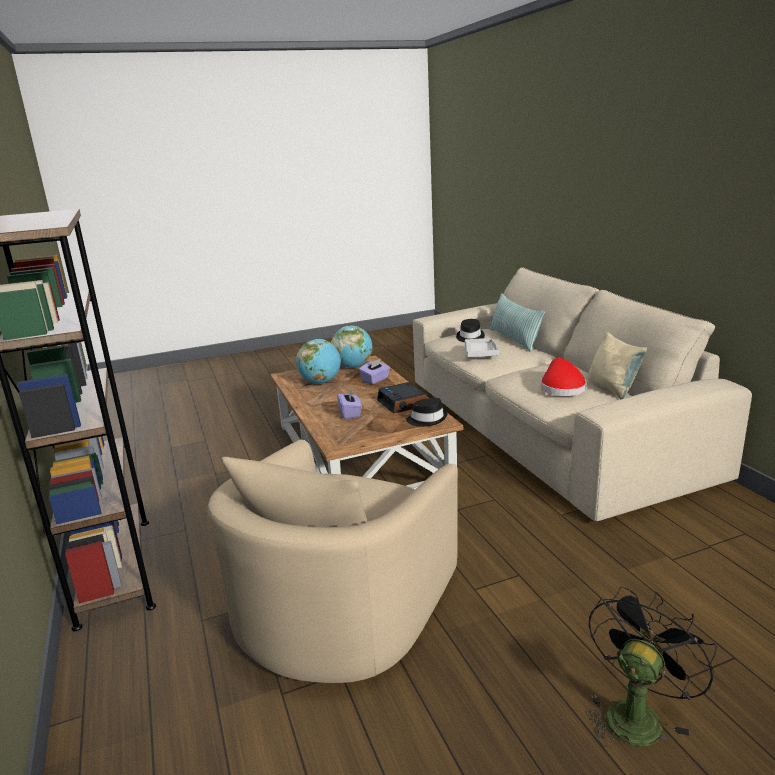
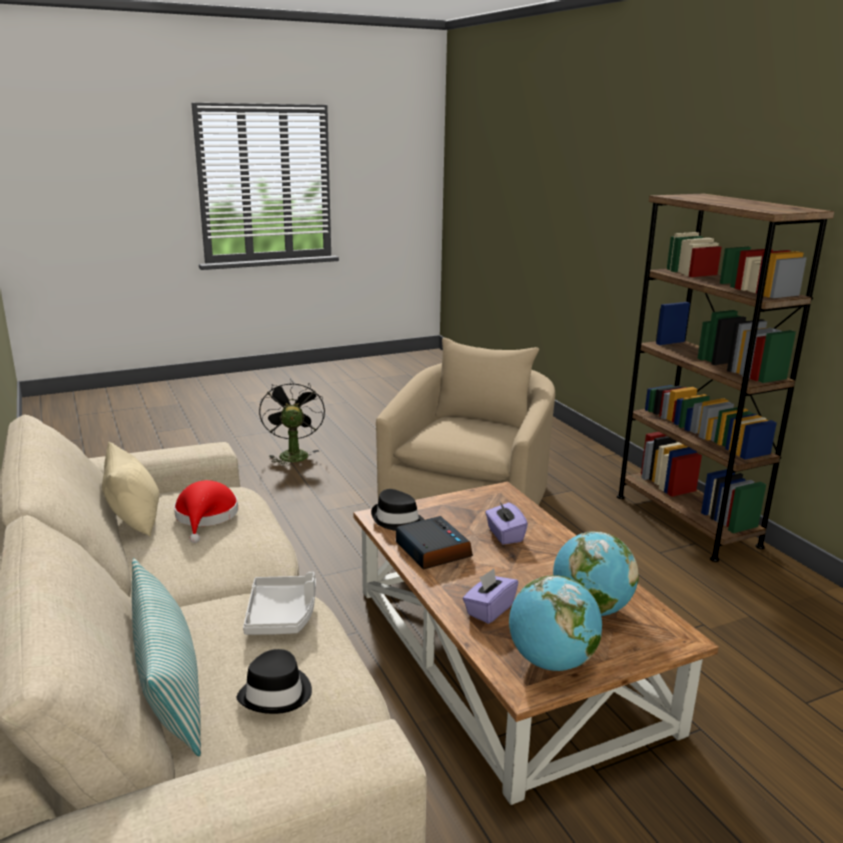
camera: 175 degrees right, 0 degrees up
(635, 713) = (292, 454): black fan -> black fan turned 135 degrees clockwise

